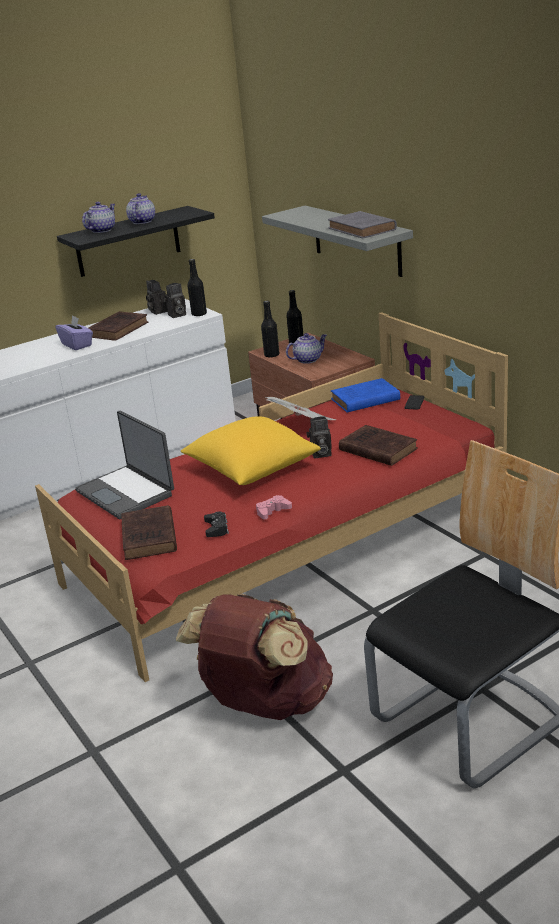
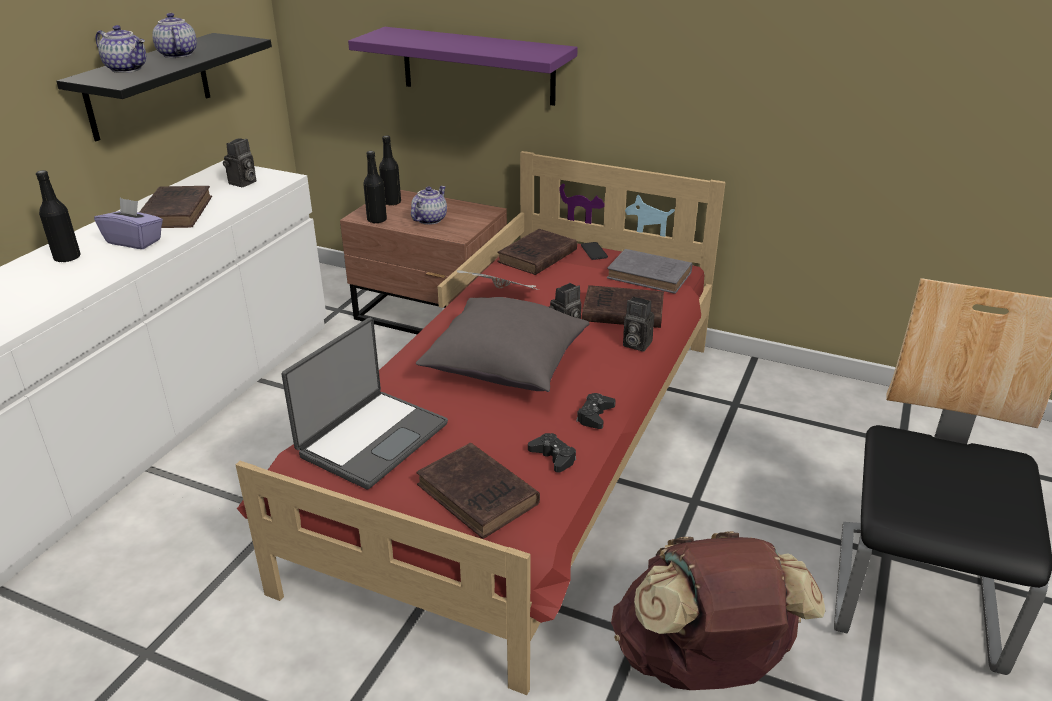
camera: 35 degrees left, 5 degrees up
(101, 230) = (127, 69): teapot -> teapot turned 120 degrees clockwise
(126, 492) = (371, 439): laptop -> laptop turned 75 degrees counterclockwise
(157, 311) = (206, 181): camera -> camera (635, 344)
(199, 314) = (274, 178): black bottle -> black bottle (67, 258)
(252, 469) = (505, 367): yellow pillow -> grey pillow
(272, 511) = (595, 415): pink game controller -> black game controller
(356, 240) = (478, 66): grey shelf -> purple shelf
(363, 229) = (517, 49): grey book -> grey book (651, 276)
(363, 400) = (536, 257): blue book -> brown book

